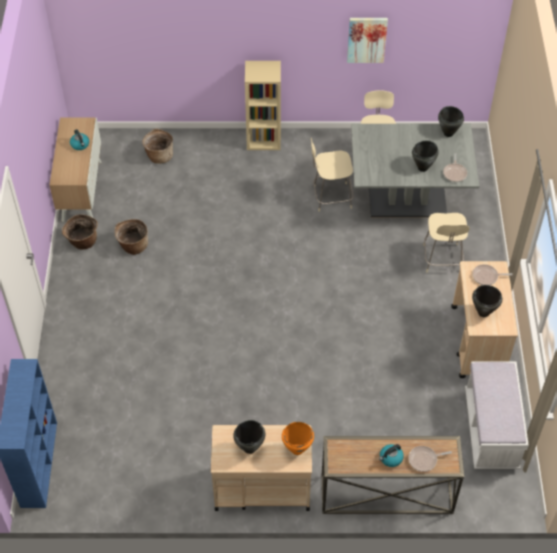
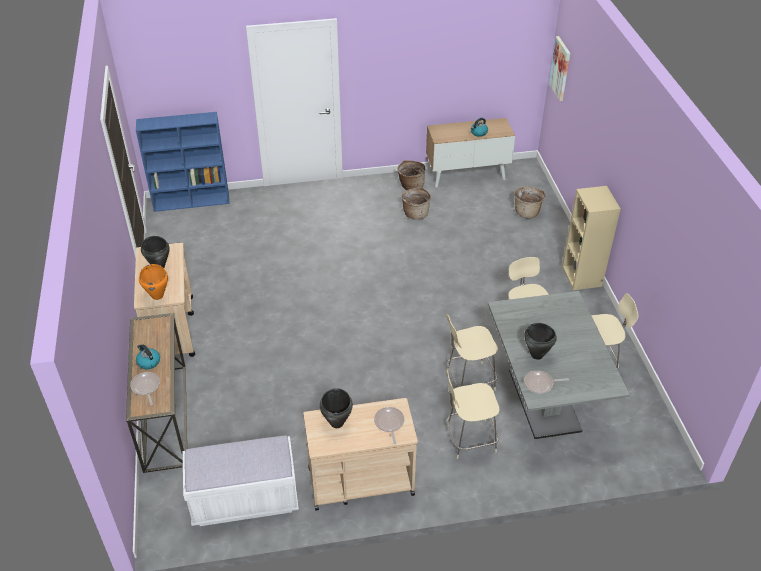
camera: 80 degrees right, 10 degrees down
(366, 39) = (666, 246): picture -> picture (560, 68)
(377, 247) = (468, 380): none -> beige chair
(448, 133) = (602, 374): black cooking pot -> none

